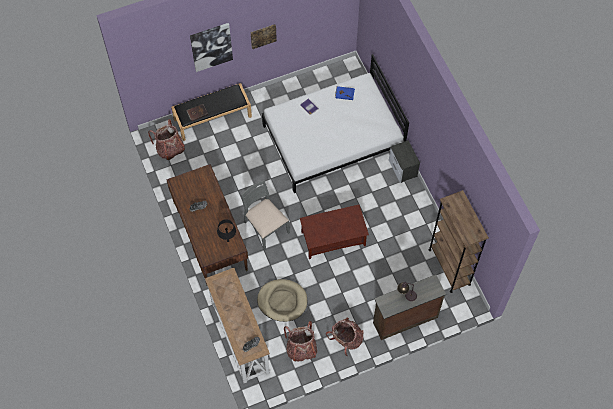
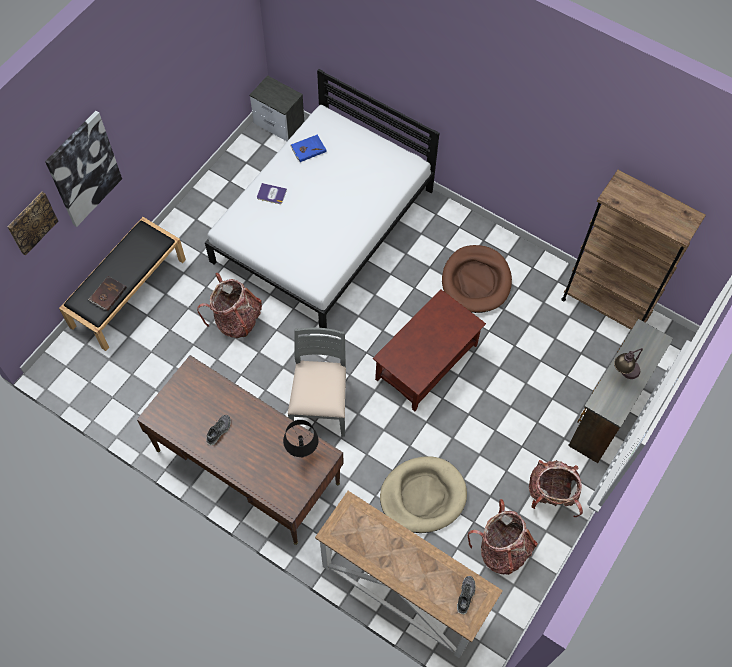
camera: 35 degrees left, 0 degrees up
(170, 149) = (94, 374): backpack -> backpack (236, 320)
(263, 35) = (151, 115): picture -> picture (31, 222)
(265, 227) = (320, 404): grey chair -> grey chair turned 75 degrees clockwise
(390, 213) = (476, 281): none -> brown dog bed
(403, 169) = (447, 213): nightstand -> nightstand (279, 123)

